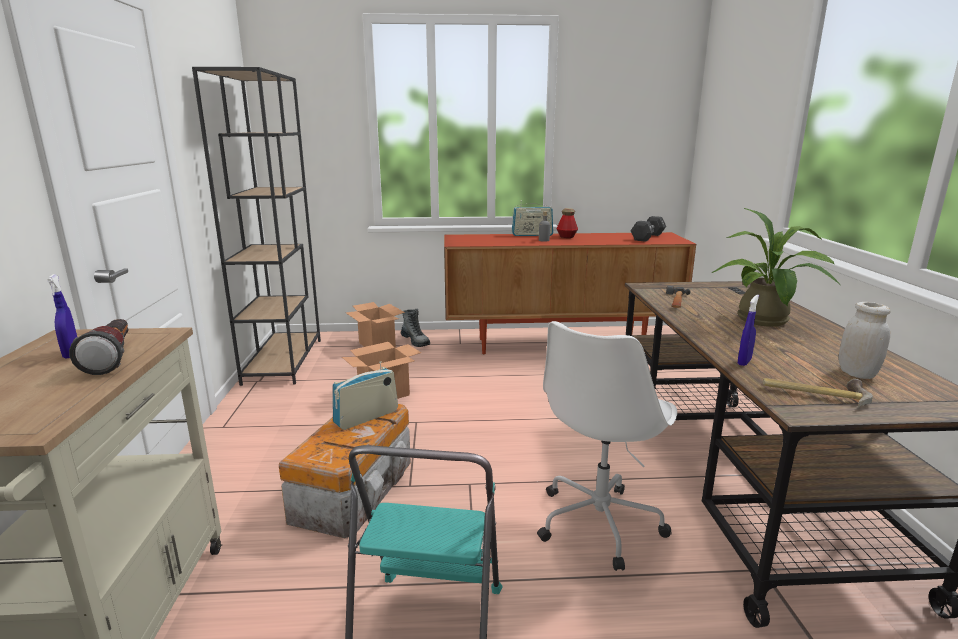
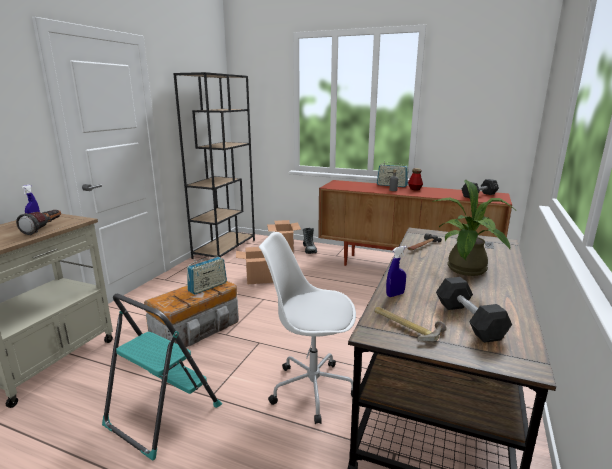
camera: 25 degrees right, 0 degrees up
(366, 417) = (208, 287): radio -> radio turned 150 degrees clockwise
(597, 526) = (310, 389): white office chair -> white office chair turned 45 degrees clockwise
(857, 374) = (469, 320): white jar -> black dumbbell

